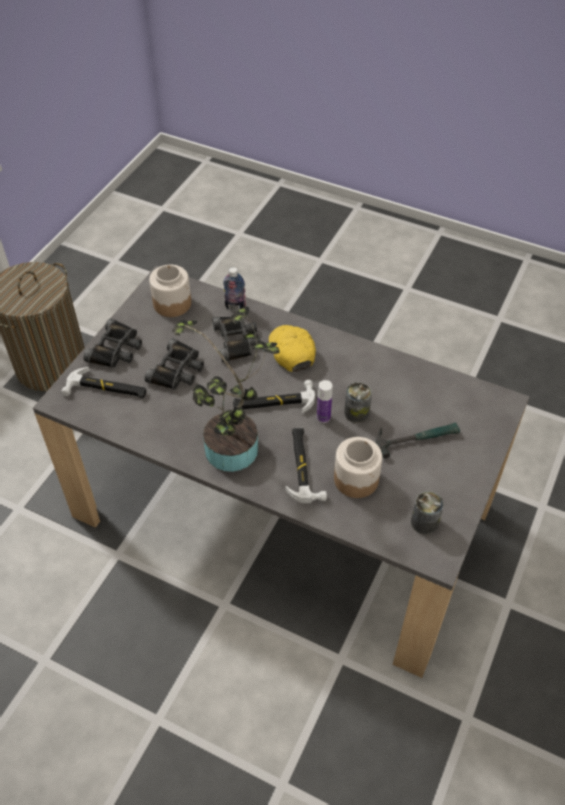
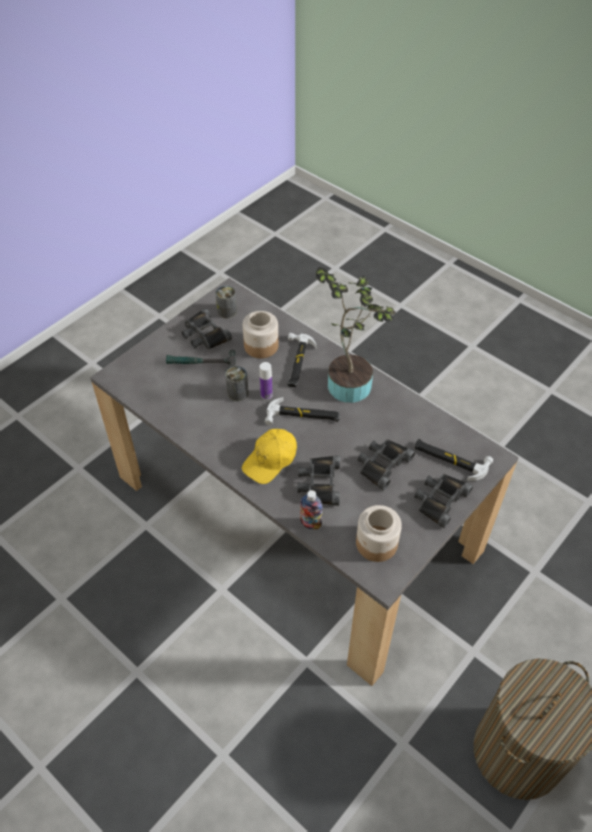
camera: 165 degrees left, 0 degrees up
(291, 351) = (270, 460): yellow cap -> yellow cap turned 45 degrees clockwise
(434, 479) = (204, 335): none -> black binoculars

